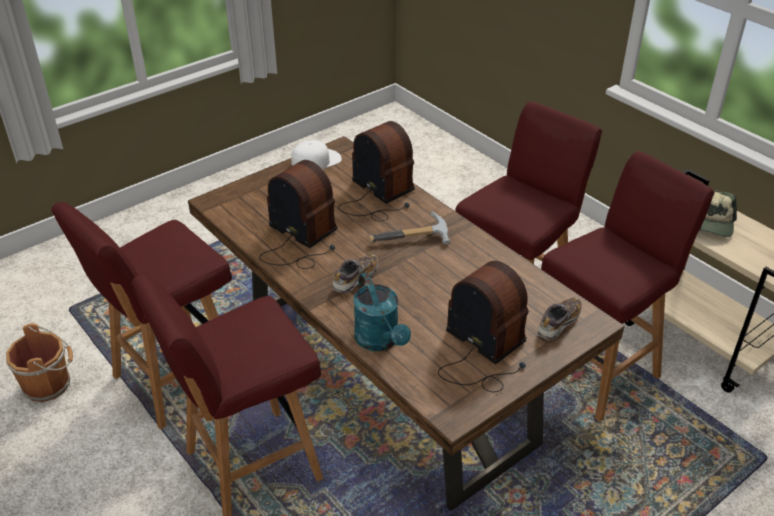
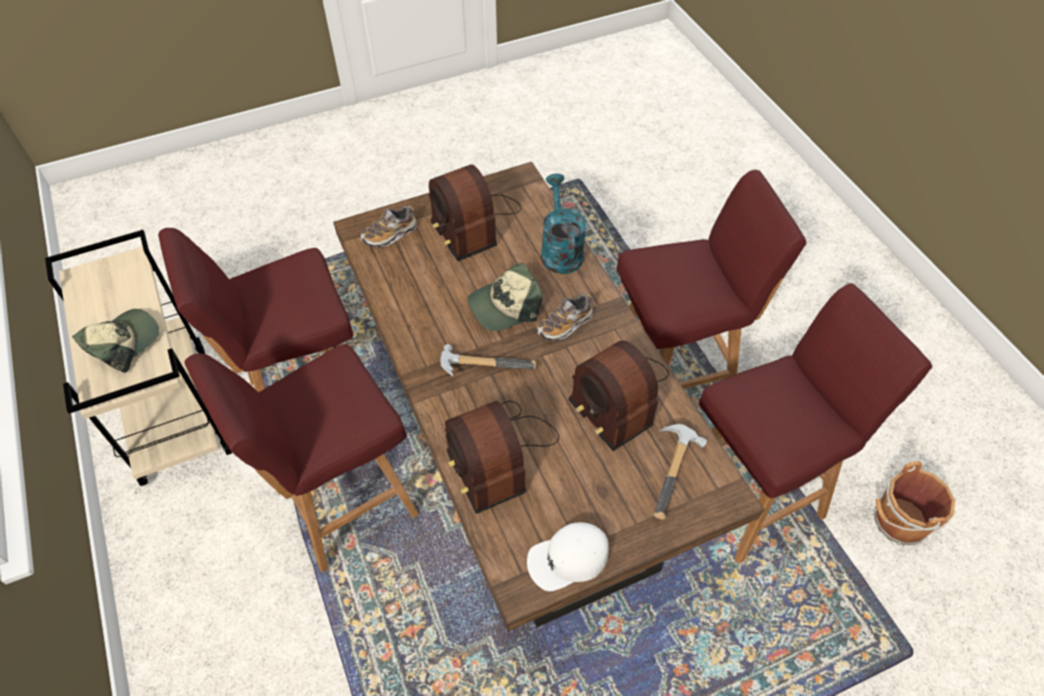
camera: 165 degrees left, 15 degrees up
(249, 206) = (676, 473): none -> hammer
(414, 283) = (505, 306): none -> cap

